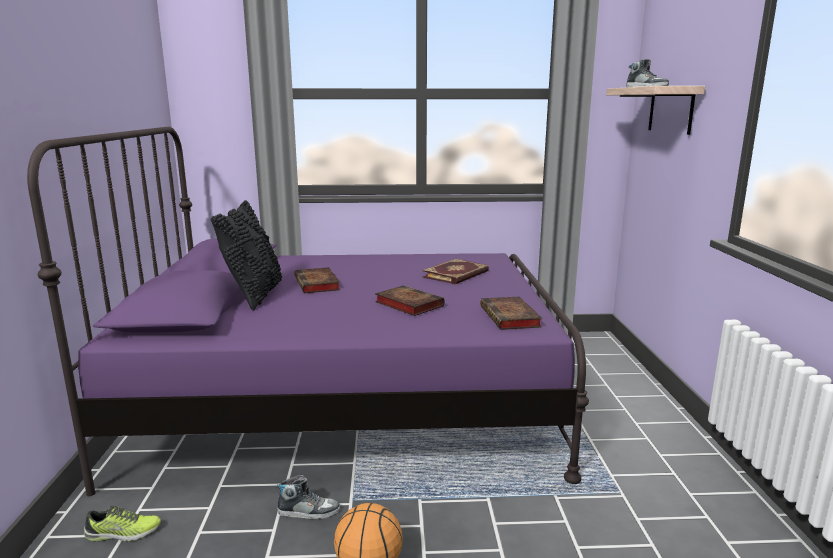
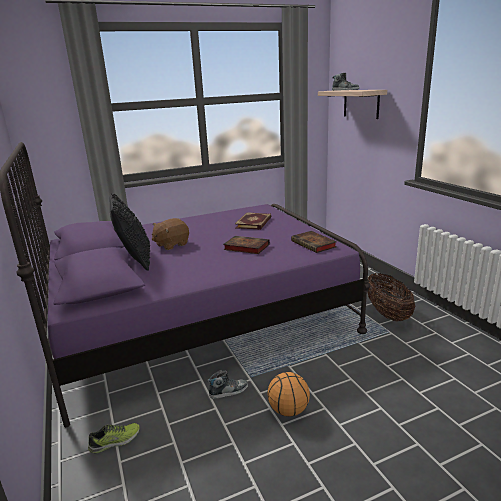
camera: 20 degrees left, 5 degrees up
(317, 284) = (171, 245): book -> brown plush toy
(638, 462) = (387, 314): none -> basket

